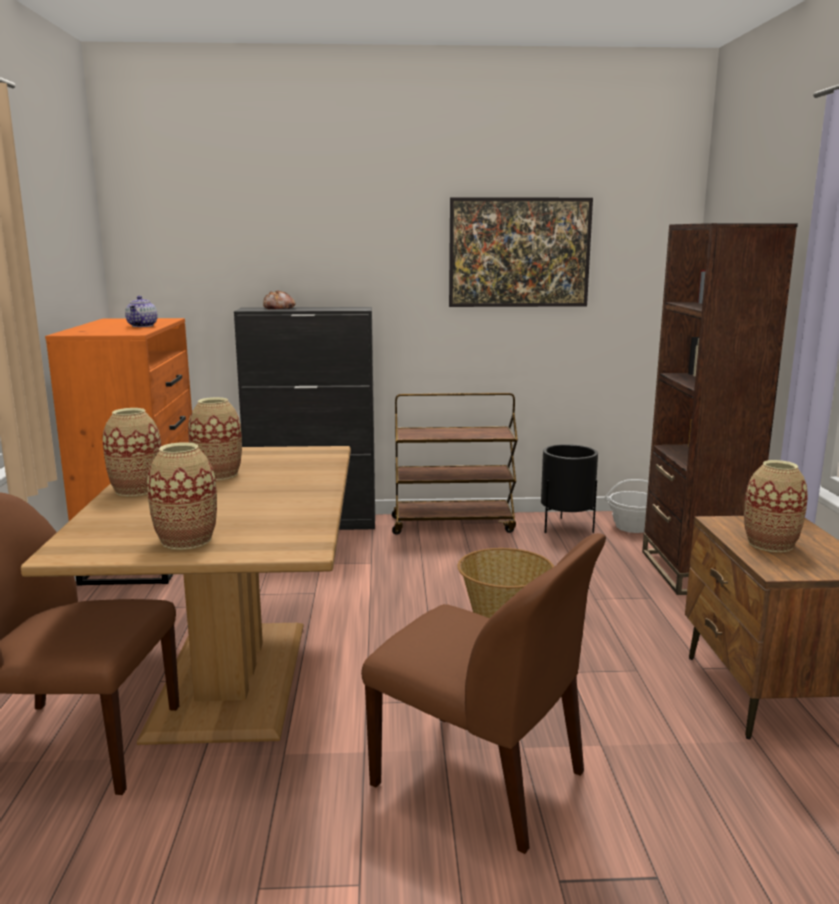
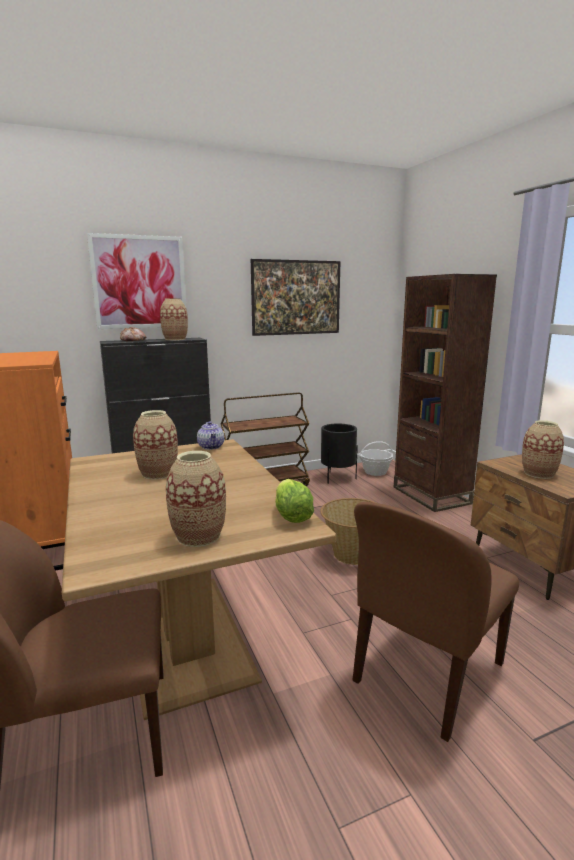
camera: 20 degrees left, 0 degrees up
(136, 489) = (101, 496): vase -> vase (175, 339)
(142, 326) = (34, 357): teapot -> teapot (211, 447)
(295, 232) = (139, 282): none -> picture
(305, 536) = (292, 516): none -> lettuce
(483, 780) = (426, 674): brown chair -> brown chair turned 120 degrees clockwise

